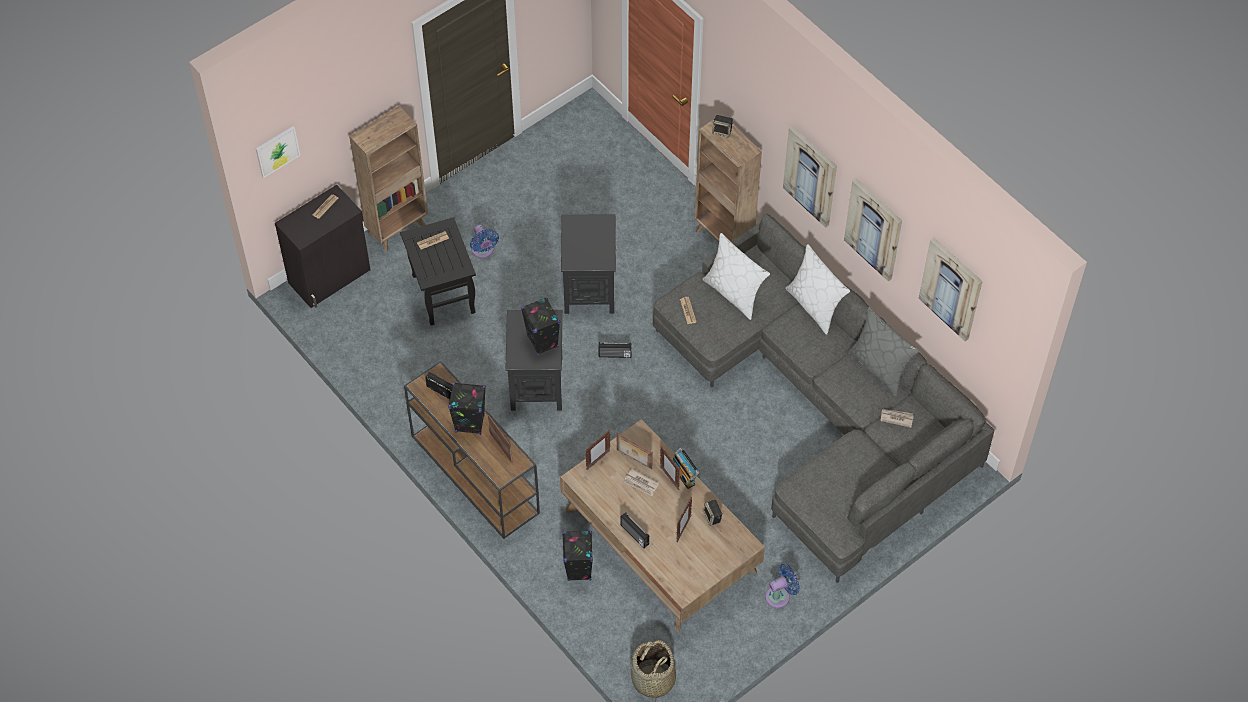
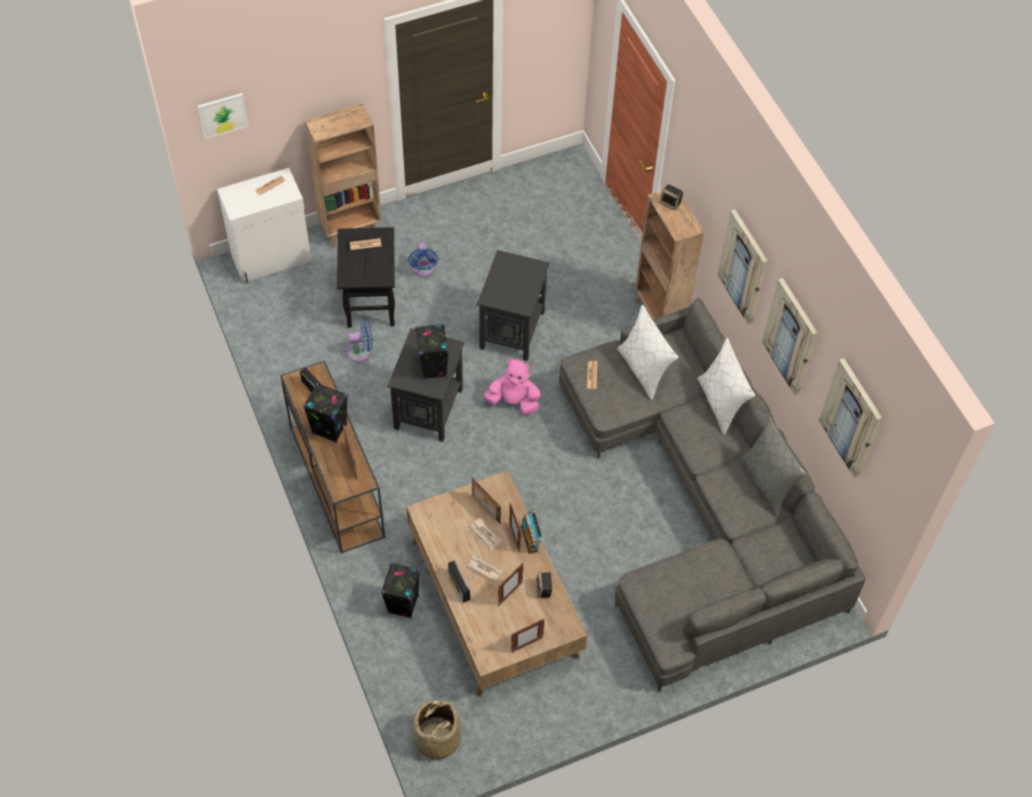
camera: 15 degrees right, 0 degrees up
(330, 277) = (272, 258): black cabinet -> white cabinet
(597, 460) = (449, 500): picture frame -> picture frame (526, 645)
(615, 355) = (513, 401): radio -> pink plush toy
(780, 595) = (595, 688): blue fan -> blue fan (361, 352)
(896, 418) = (768, 538): newspaper -> newspaper (484, 568)

